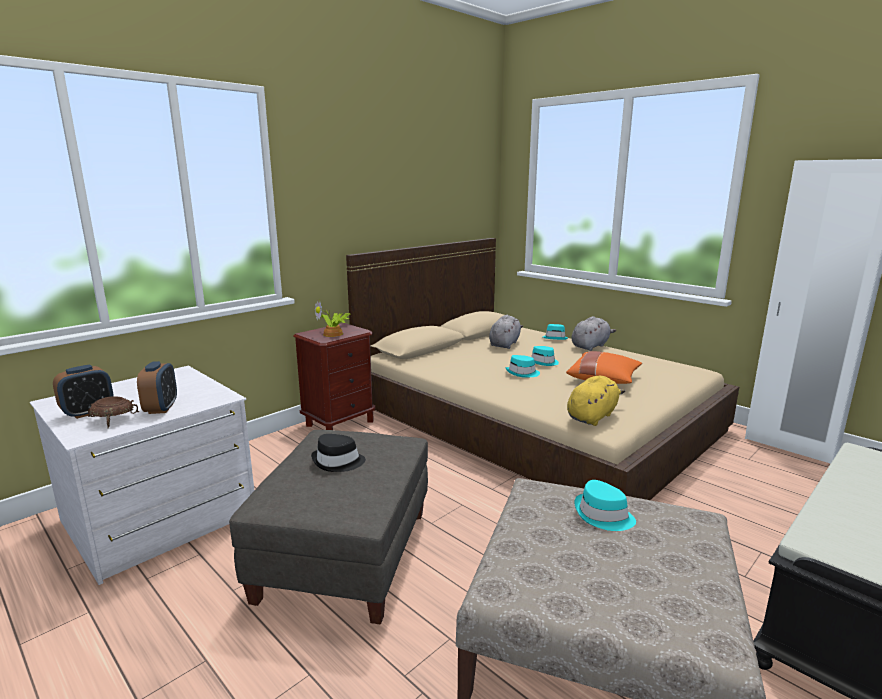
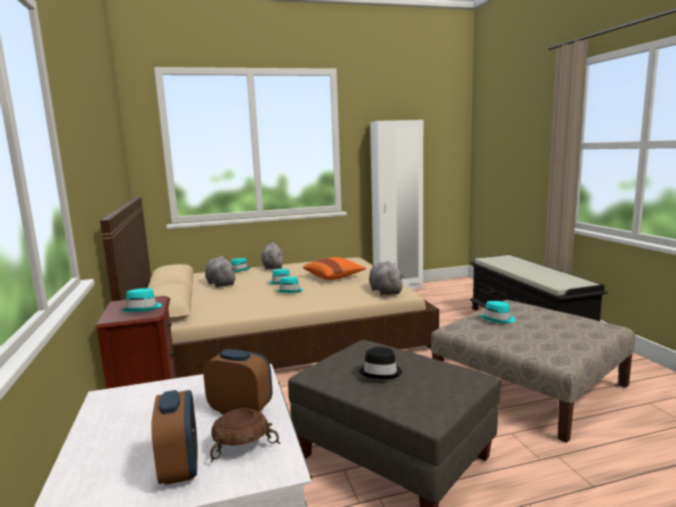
camera: 60 degrees left, 5 degrees down
(334, 334) = (143, 308): potted plant -> turquoise hat
(592, 416) = (385, 291): yellow plush toy -> grey plush toy

